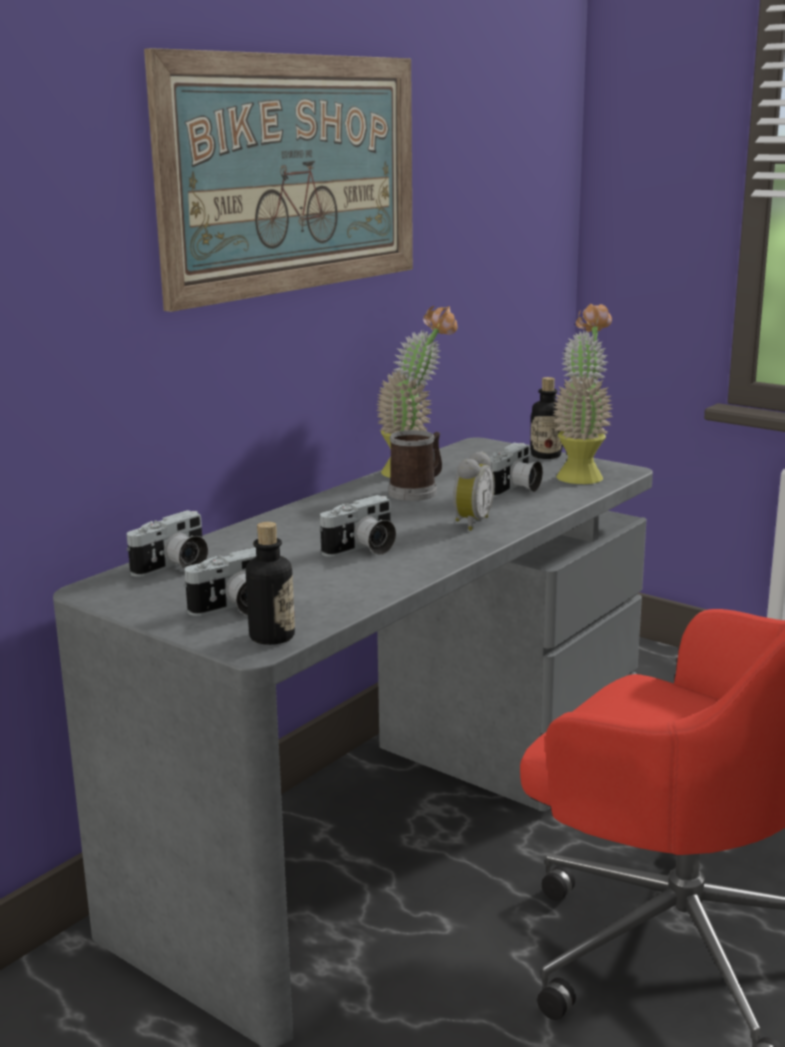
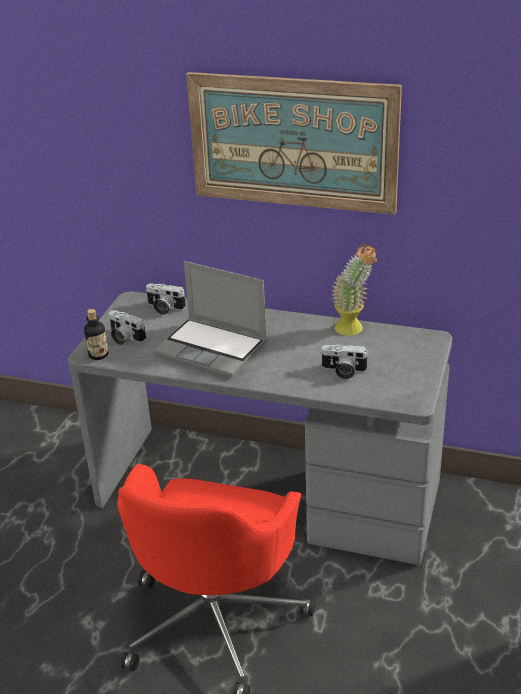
camera: 70 degrees right, 15 degrees up
(363, 549) = (213, 348): camera -> laptop
(417, 492) = (316, 341): mug -> none
(470, 523) = (272, 370): alarm clock -> none
(546, 455) = (425, 368): bottle -> none
(581, 474) = (393, 389): potted plant -> none

